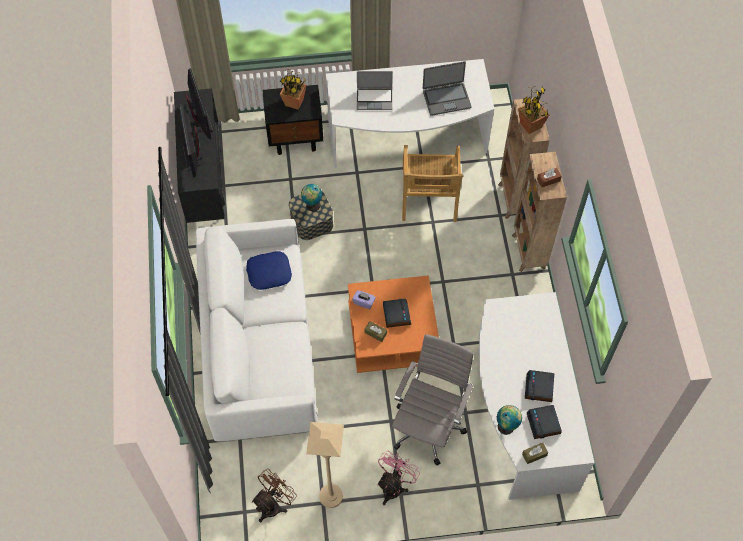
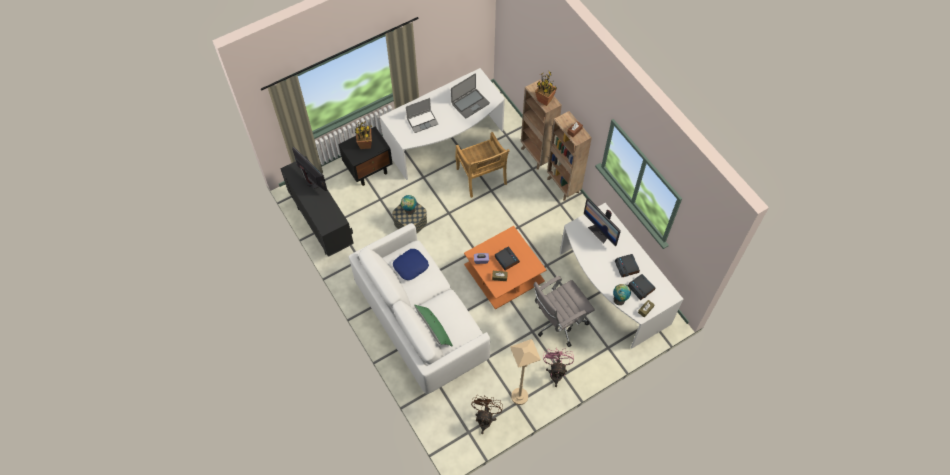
camera: 25 degrees left, 0 degrees up
(193, 157) = (319, 208): monitor -> monitor (600, 232)
(255, 363) = (434, 330): none -> green pillow
(429, 425) = (558, 323): grey office chair -> grey office chair turned 120 degrees counterclockwise

